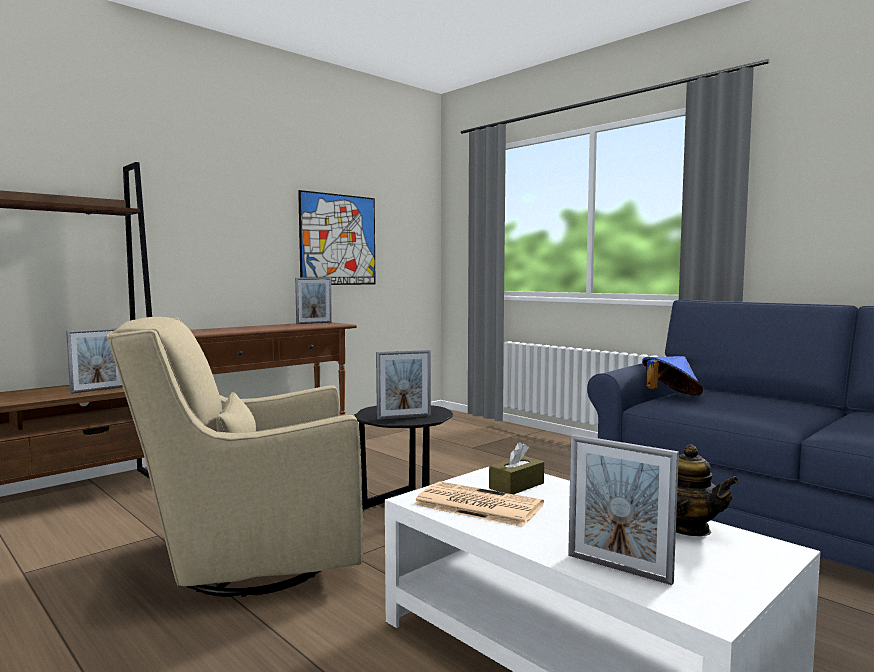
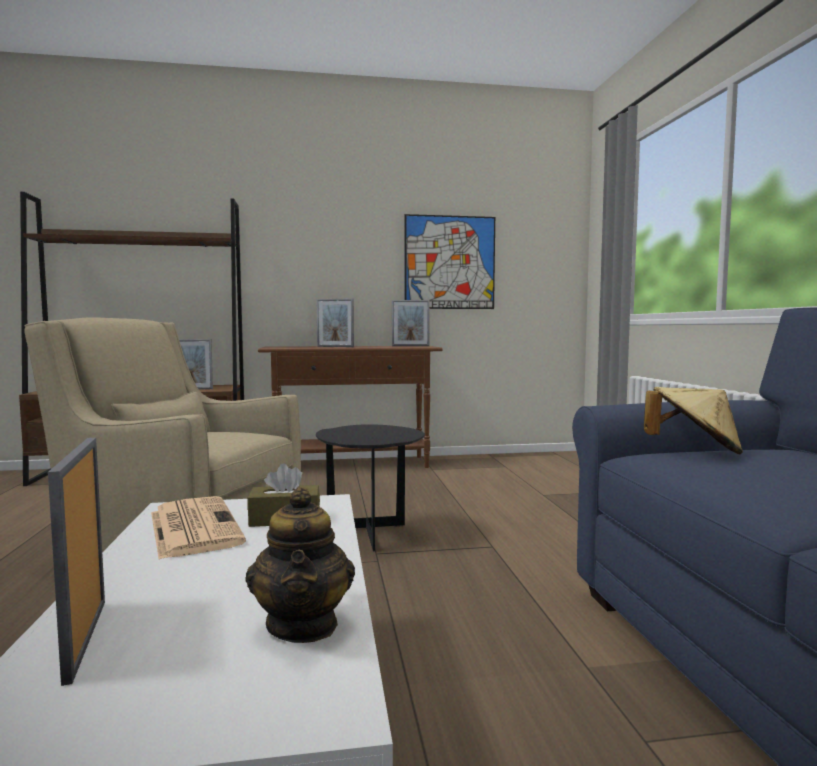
camera: 35 degrees right, 0 degrees up
(404, 417) = (357, 436): picture frame -> picture frame (335, 346)
(670, 396) = (694, 451): blue hat -> beige hat

